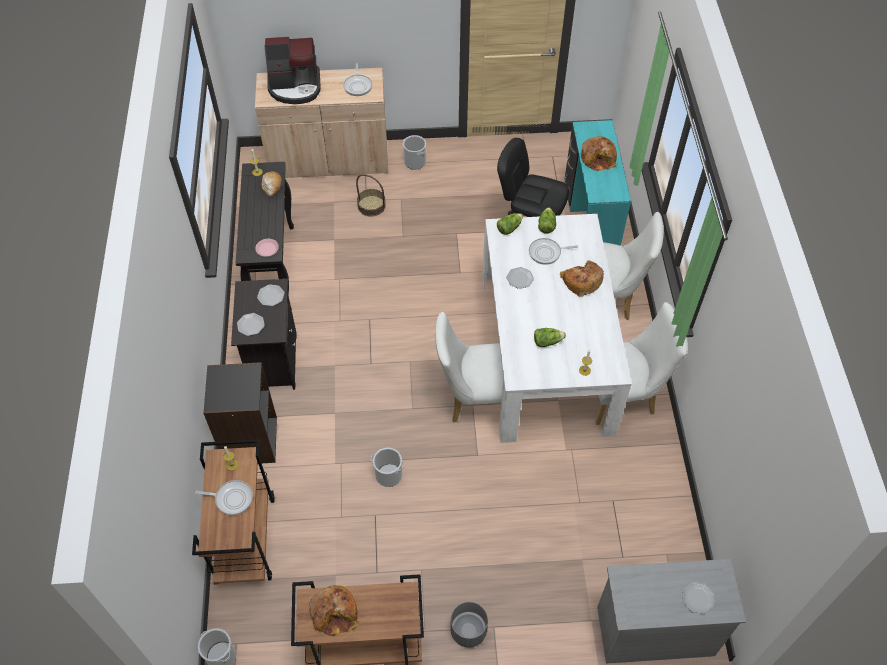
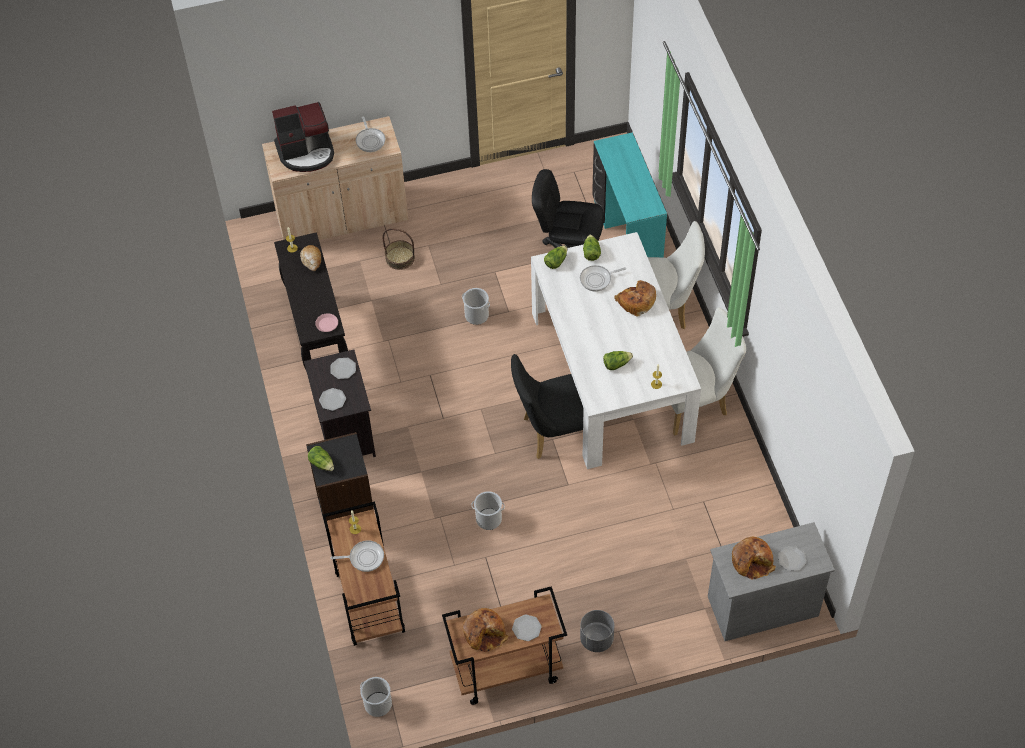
camera: 10 degrees left, 0 degrees up
(217, 388) = (322, 463): none -> lettuce
(415, 162) = (432, 203): bucket -> bucket (476, 315)
(474, 399) = (553, 433): white chair -> black chair
(520, 278) = (577, 309): plate -> plate (527, 628)
(598, 158) = (627, 175): bread -> bread (752, 561)

